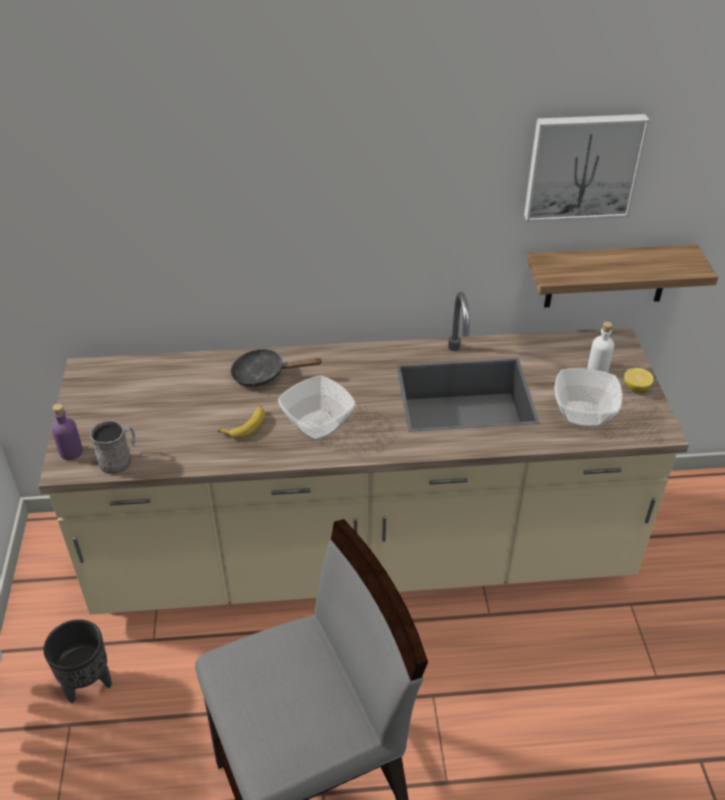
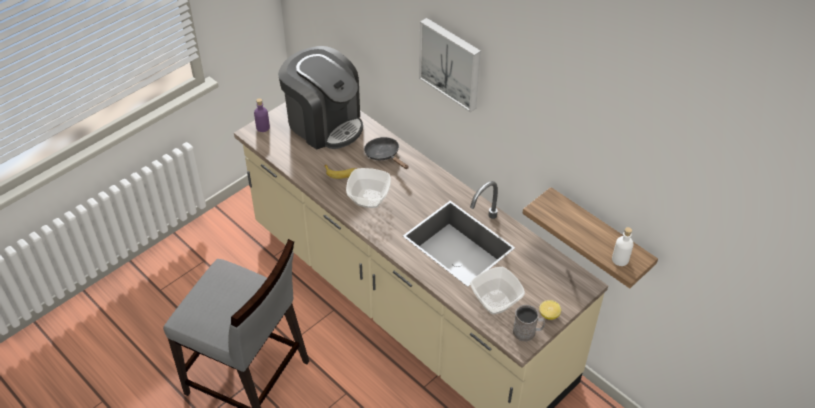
camera: 50 degrees right, 5 degrees up
(88, 683) = (229, 250): black planter -> none
(119, 460) = (274, 146): grey mug -> grey mug (527, 332)
(144, 393) = (324, 123): none -> coffee machine
(582, 166) = (584, 151): picture -> picture (451, 63)
(597, 368) = (546, 288): white bottle -> white bottle (620, 259)

